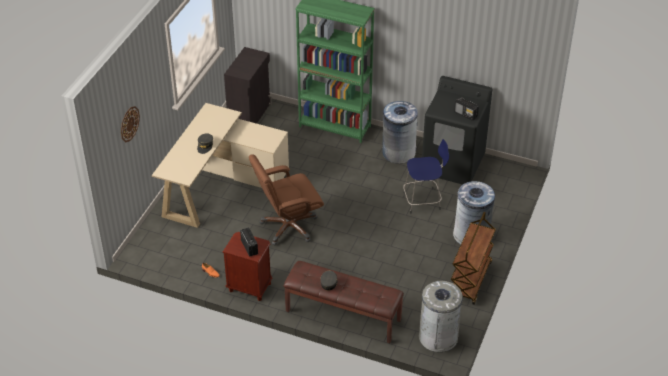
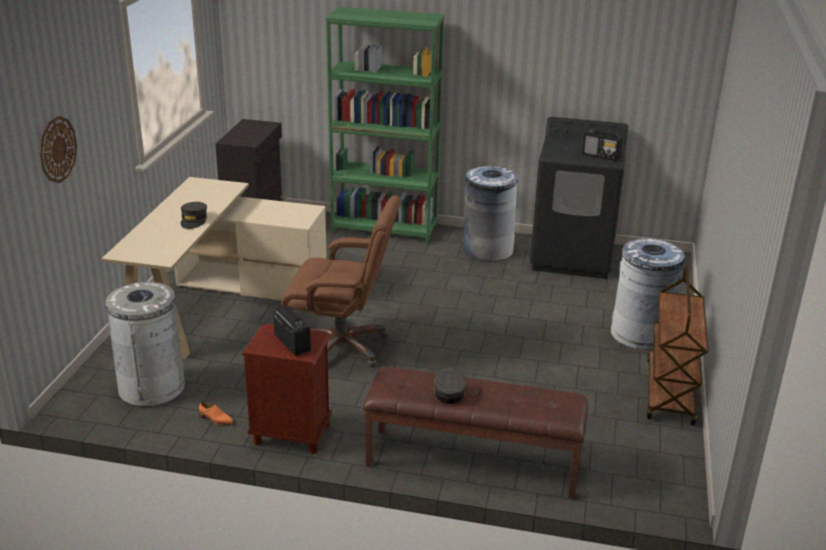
camera: 10 degrees left, 15 degrees down
(288, 226) = (342, 346): brown office chair -> brown office chair turned 135 degrees counterclockwise
(423, 201) = (547, 300): blue stool -> none
(438, 337) = (656, 480): grey trash can -> grey trash can (152, 387)

